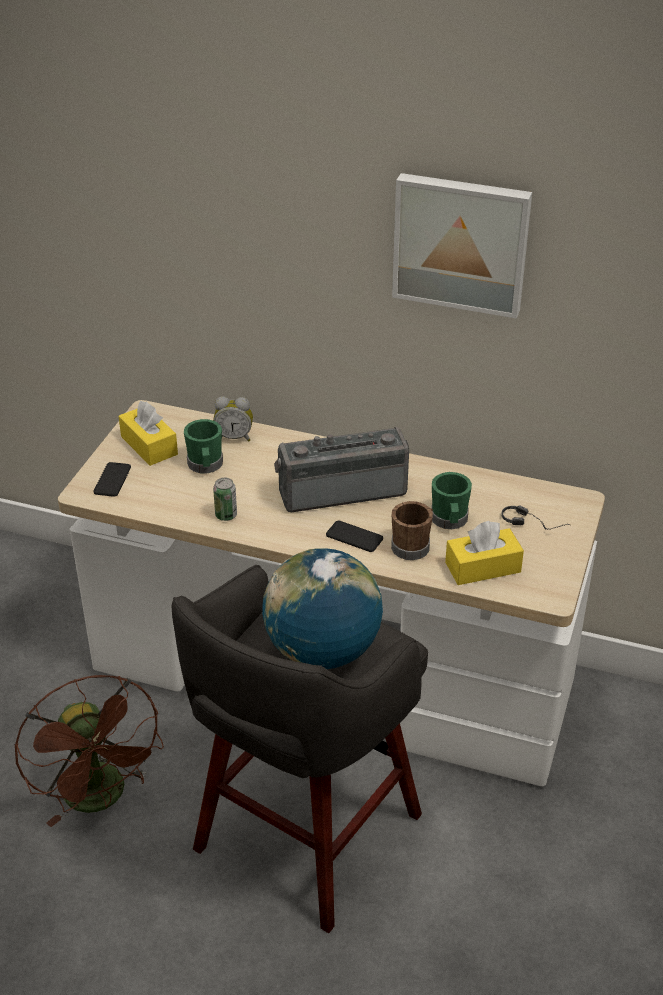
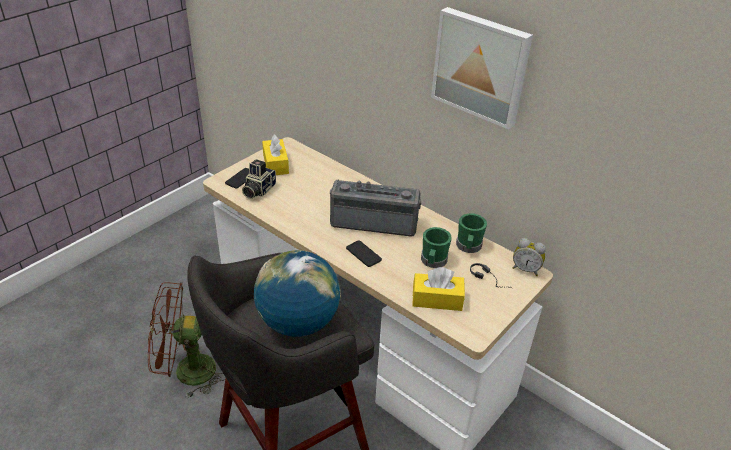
camera: 20 degrees right, 0 degrees up
(101, 798) = (186, 372): brown fan -> brown fan turned 90 degrees clockwise
(149, 490) = (258, 190): none -> camera
(205, 466) = (300, 185): green mug -> green mug (468, 247)
(226, 515) = (292, 217): can -> none
(234, 437) = (329, 172): alarm clock -> alarm clock (526, 269)
(413, 545) = (398, 271): brown mug -> none

